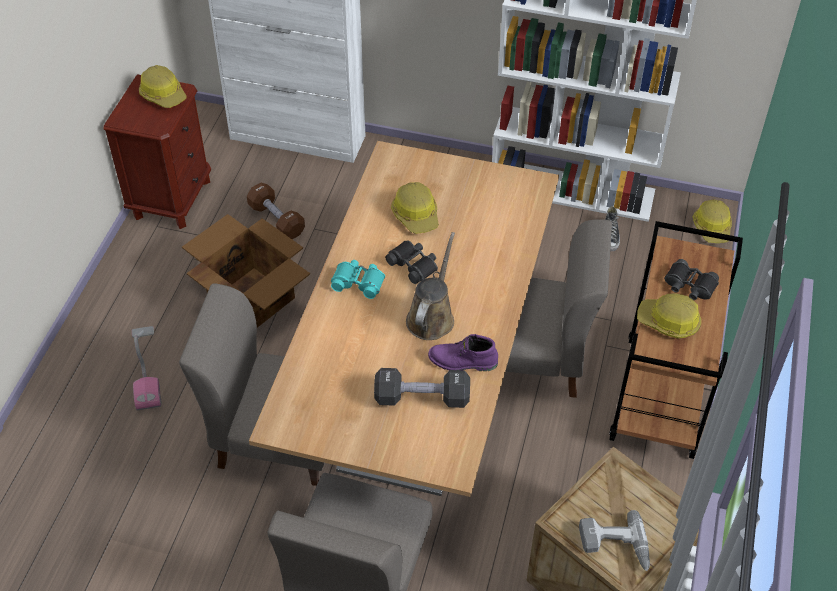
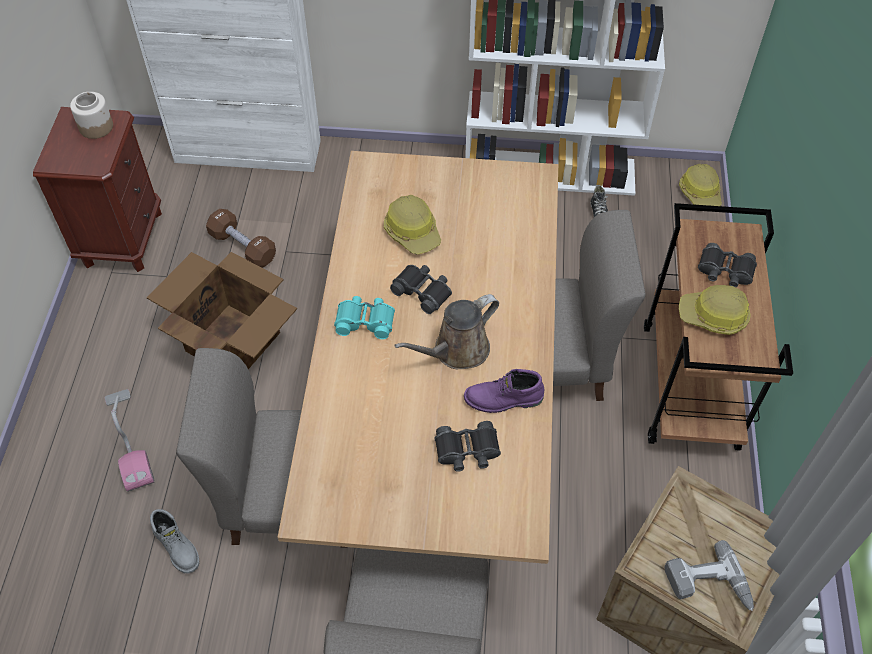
camera: 10 degrees left, 5 degrees up
(163, 94) = (96, 126): hard hat -> jar
(171, 462) = (177, 546): none -> grey boot
(422, 397) = (467, 451): black dumbbell -> black binoculars
(431, 317) = (456, 351): brown watering can -> brown watering can turned 135 degrees counterclockwise

